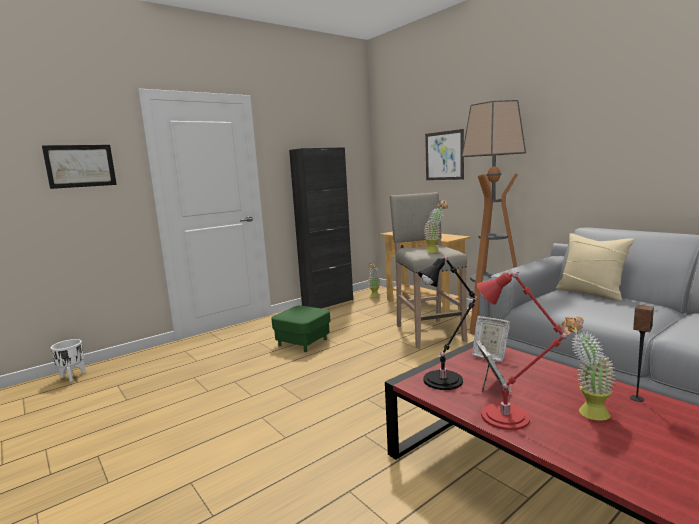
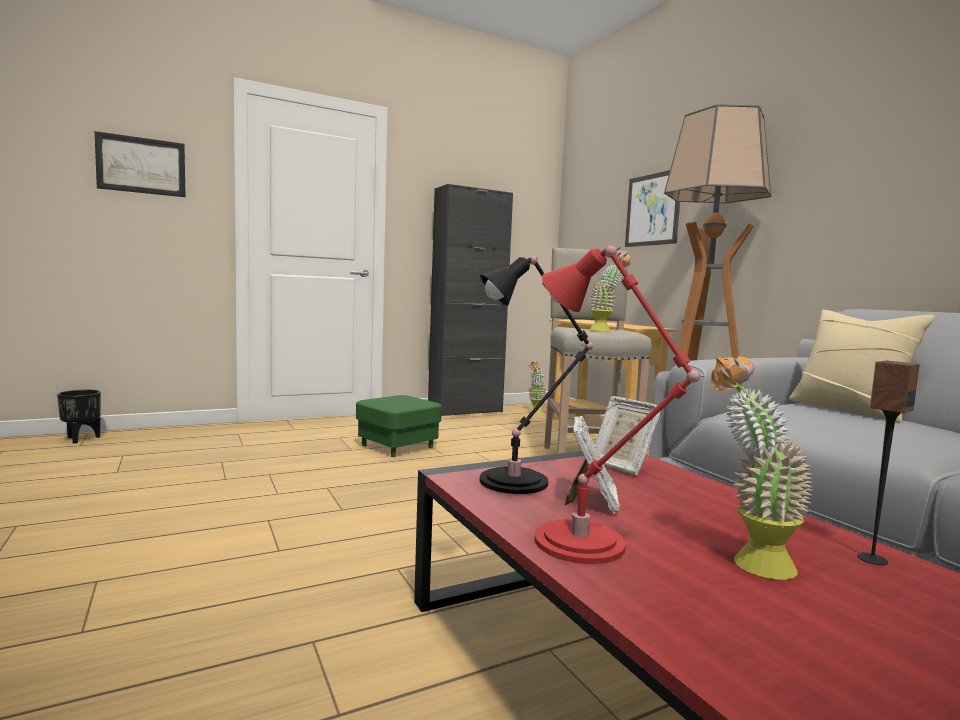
camera: 10 degrees right, 5 degrees down
(72, 376) = (81, 439): white planter -> black planter

